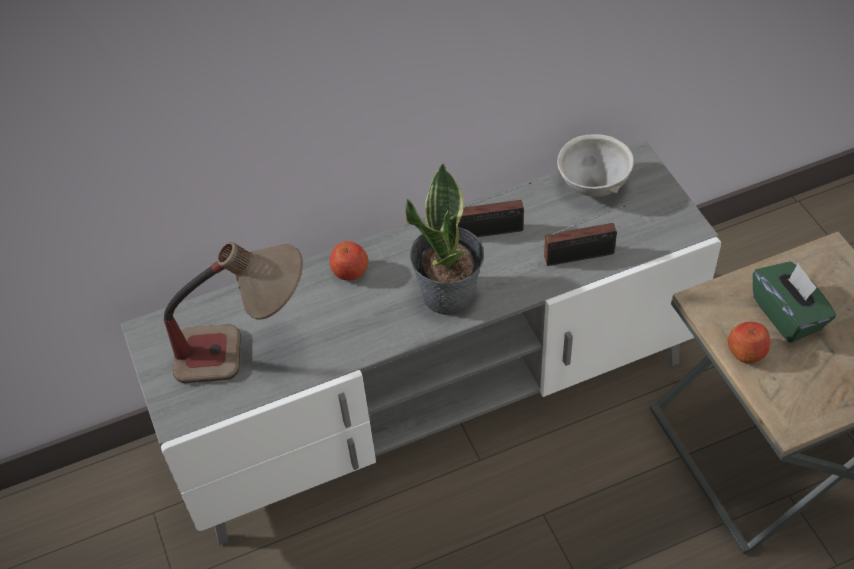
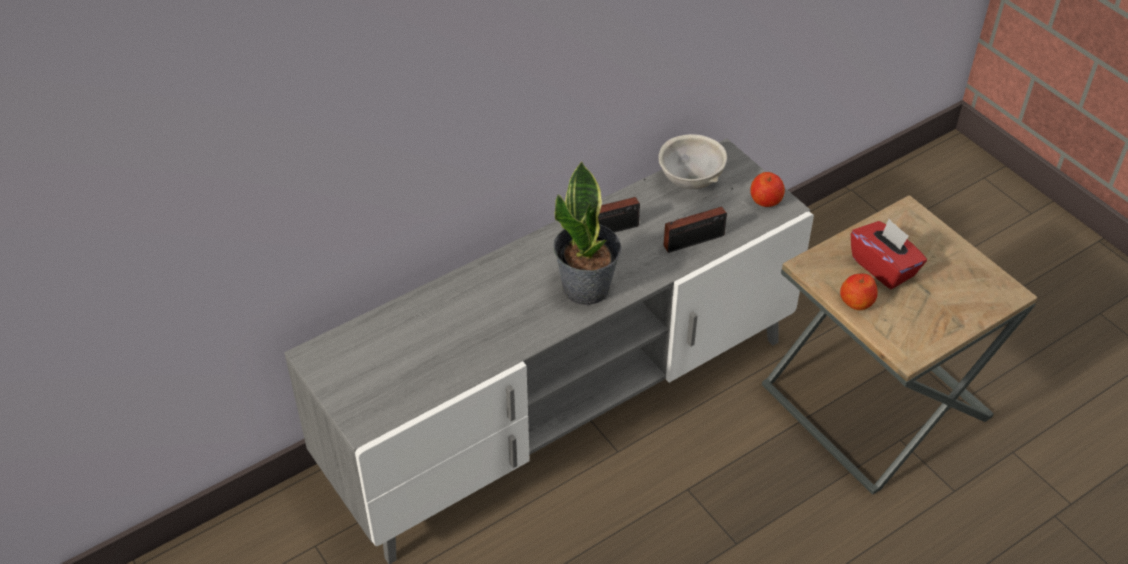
camera: 15 degrees left, 5 degrees down
(247, 352) = (414, 360): table lamp -> none
(350, 271) = (490, 279): apple -> apple (766, 200)
(787, 314) = (884, 267): green tissue box -> red tissue box

